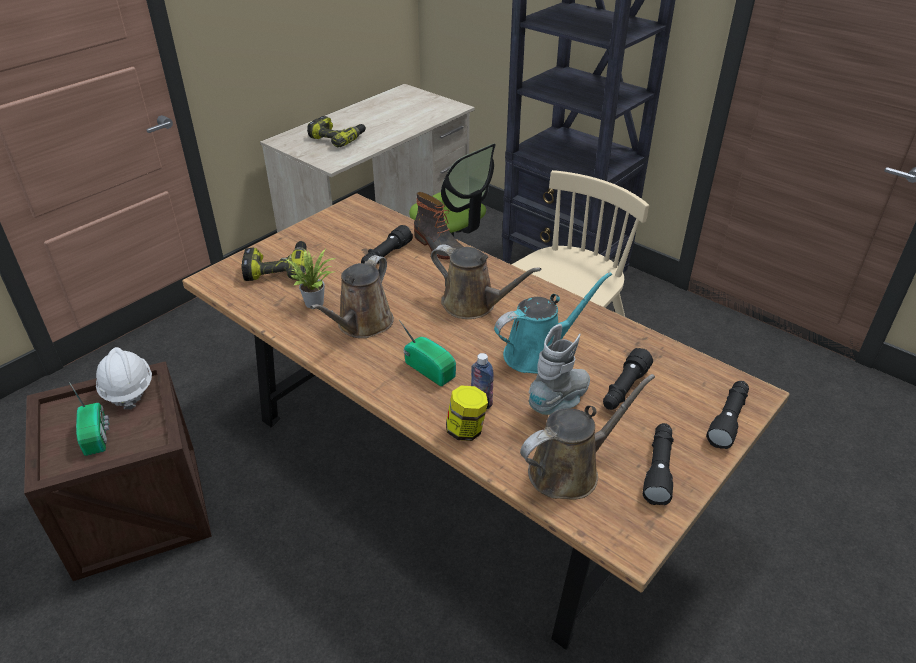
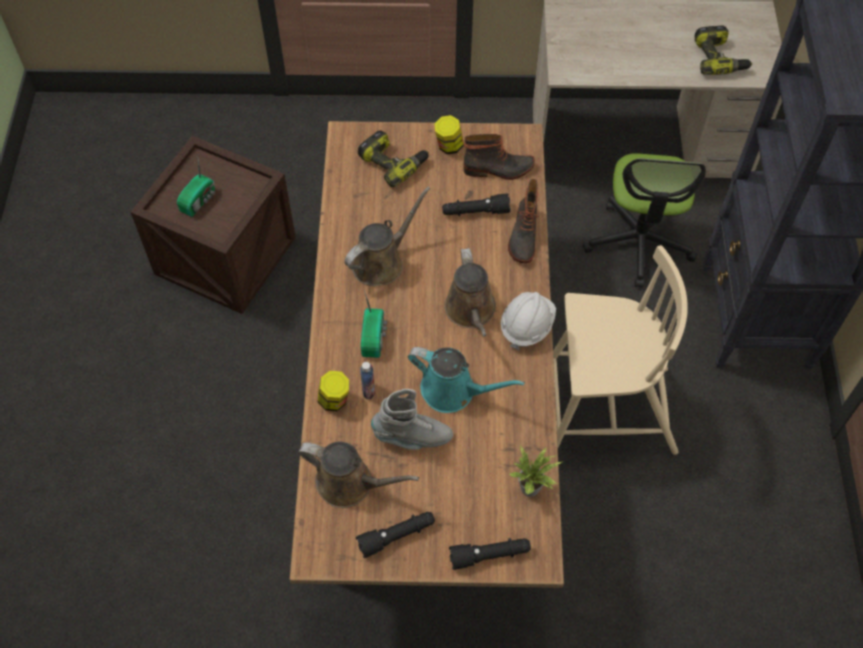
camera: 50 degrees right, 20 degrees up
(127, 389) = (246, 178): white hard hat -> white hard hat (526, 326)
(308, 237) = (449, 146): none -> jar
(316, 302) = (380, 216): potted plant -> potted plant (532, 488)
(338, 138) = (609, 41): power drill -> power drill (719, 58)
(362, 325) = (382, 262): brown watering can -> brown watering can turned 150 degrees clockwise
(365, 228) = (498, 169): none -> boot
(624, 389) = (463, 469): black flashlight -> none

